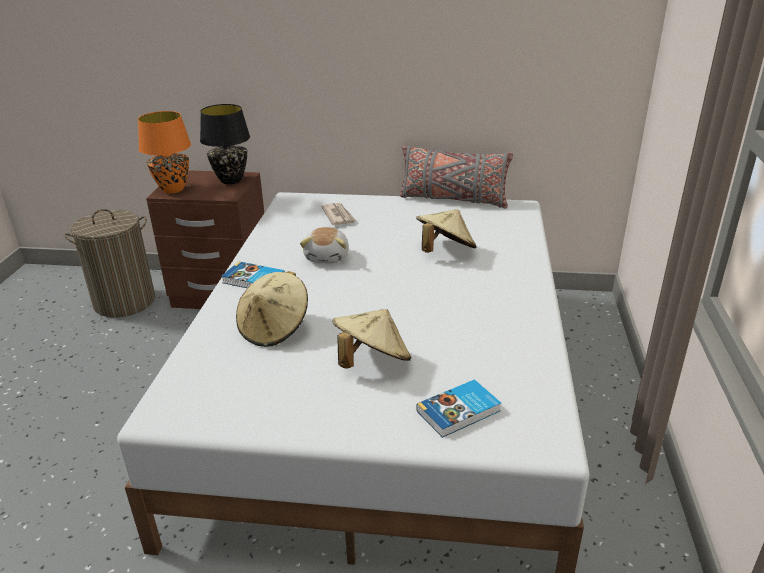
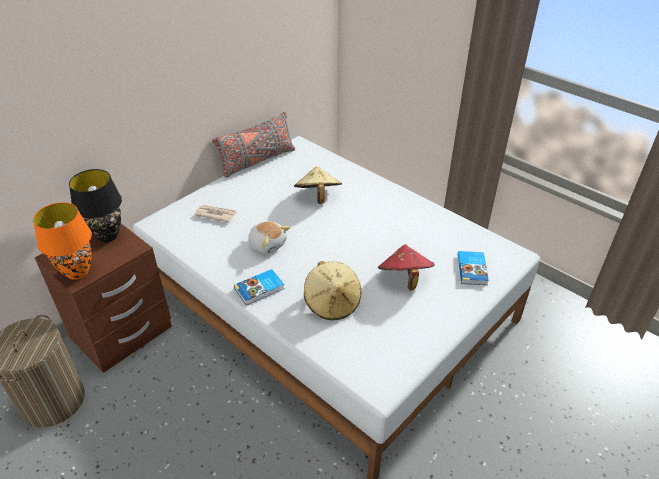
camera: 55 degrees left, 10 degrees up
(372, 361) = (404, 279): beige hat -> red hat

